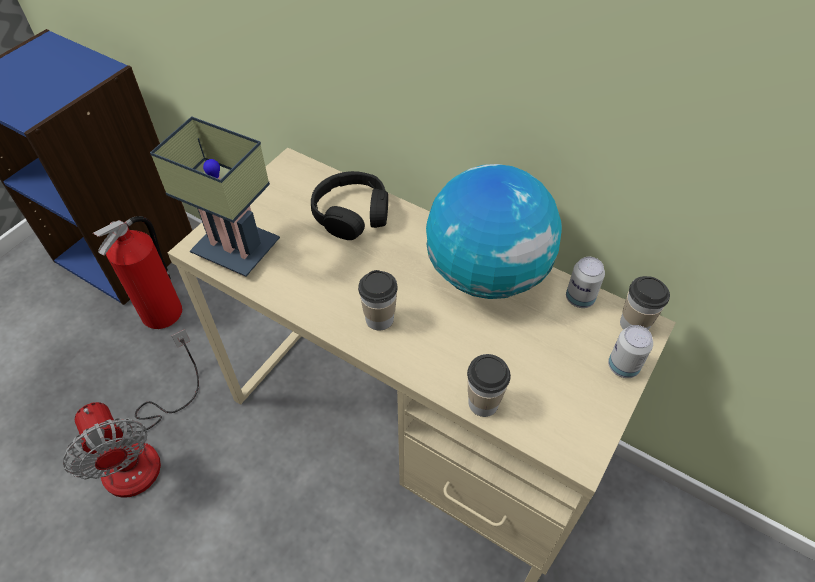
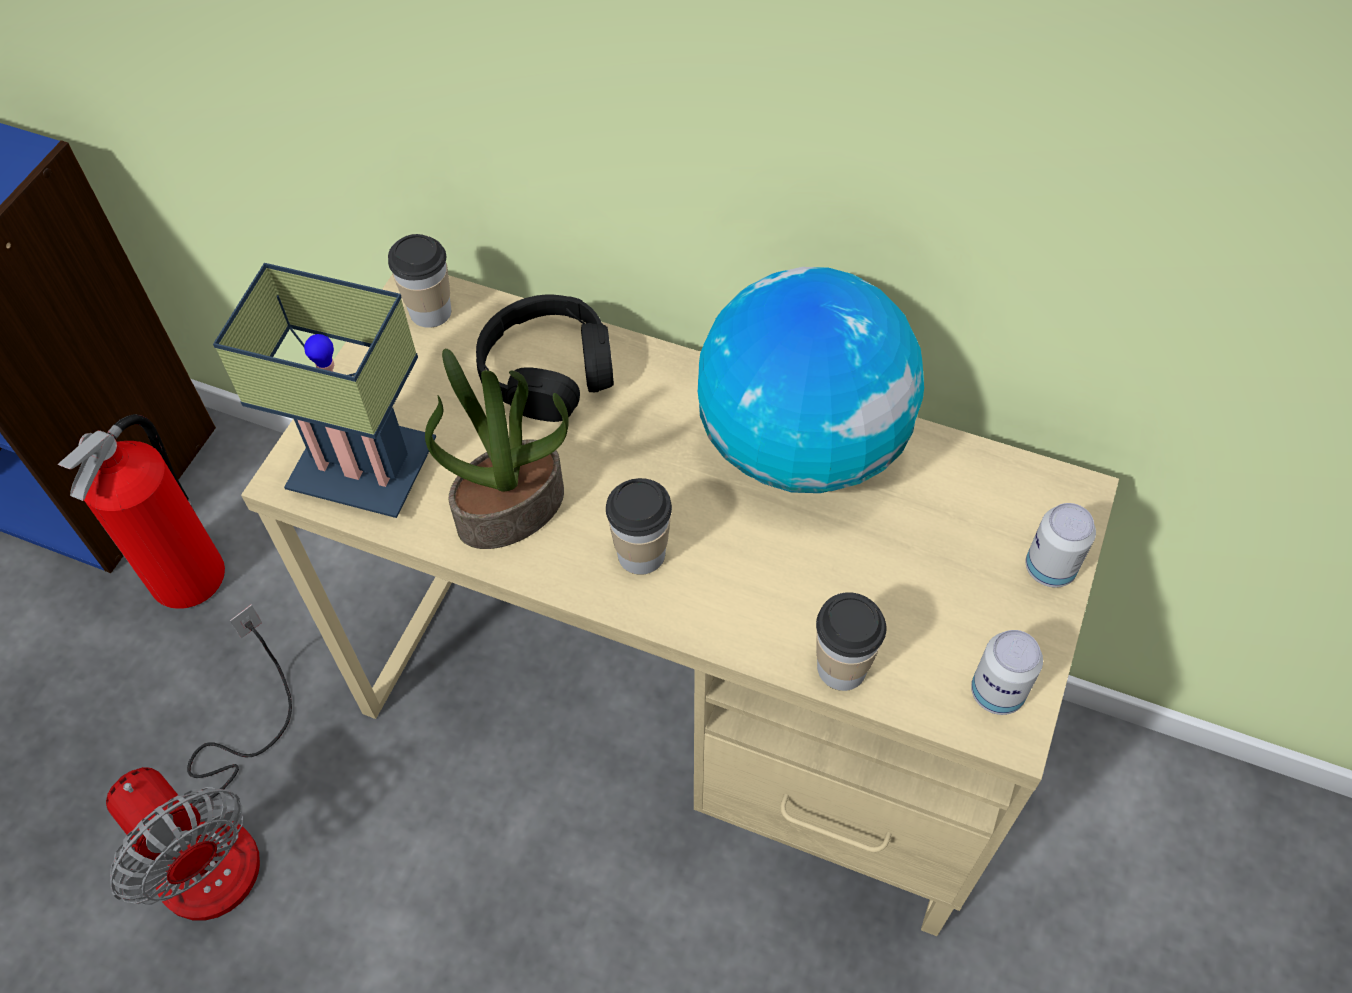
camera: 10 degrees left, 5 degrees up
(312, 282) = (511, 508): none -> potted plant
(579, 298) = (961, 464): can -> can (997, 692)
(634, 324) = (1055, 493): cup -> cup (430, 311)

